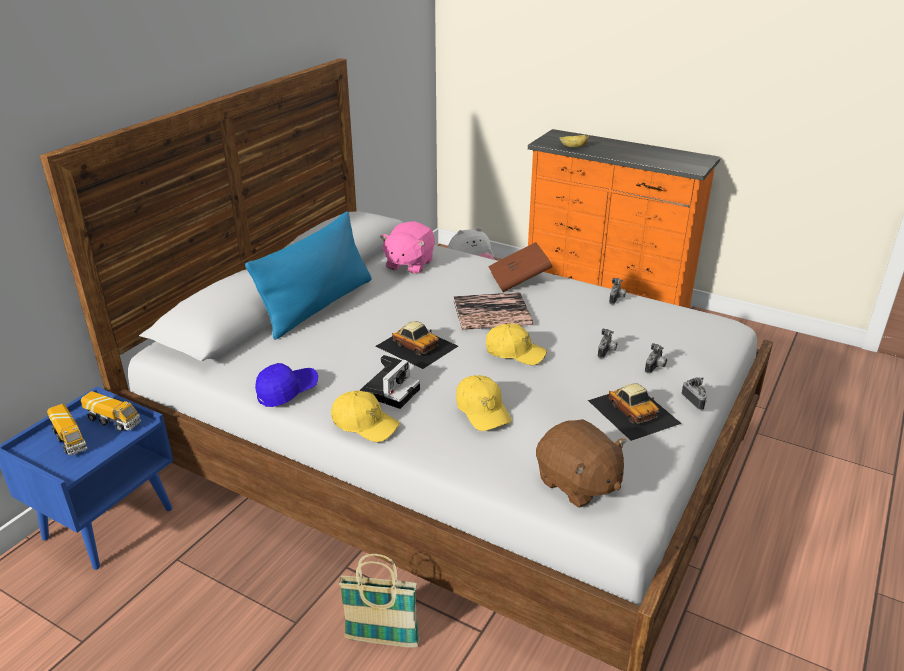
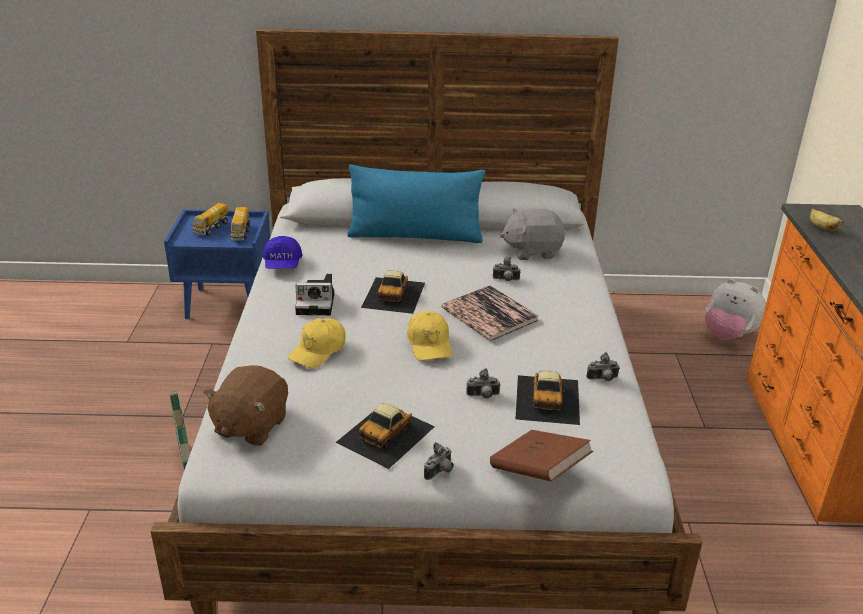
camera: 60 degrees right, 0 degrees up
(287, 392) = (283, 264): blue cap -> blue cap turned 60 degrees clockwise
(364, 424) = (265, 307): yellow cap -> none
(409, 264) = (532, 251): pink plush toy -> grey plush toy
(519, 280) = (571, 312): brown book -> brown book (538, 471)
(627, 327) = (548, 399): none -> toy car
(655, 368) = (481, 433): camera -> camera (506, 280)

